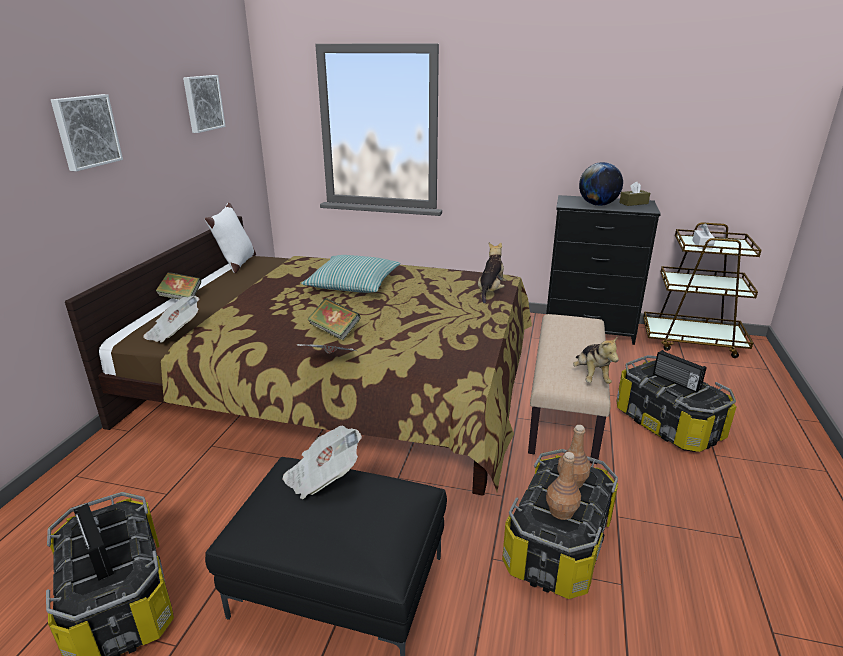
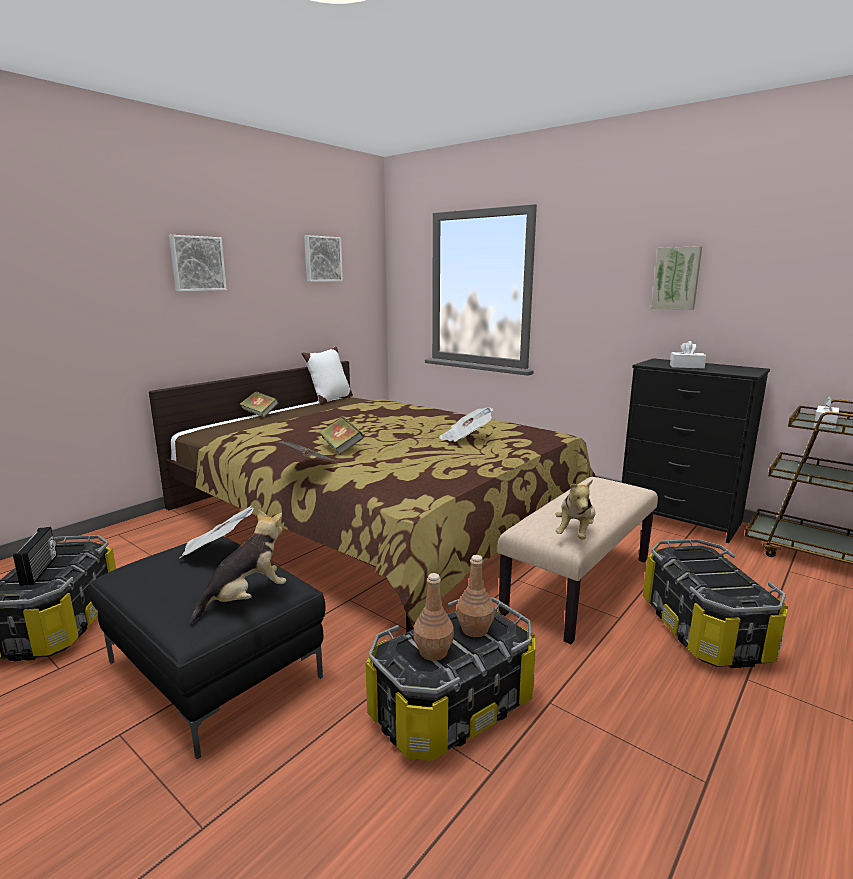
camera: 25 degrees right, 10 degrees down
(174, 333) = (225, 433): newspaper -> newspaper (465, 438)
(353, 284) = (402, 420): pillow -> none
(490, 291) = (528, 441): plush toy -> plush toy (246, 598)
(578, 123) = (676, 278): none -> picture
(598, 205) = (686, 366): globe -> white tissue box
(633, 203) = (736, 368): brown tissue box -> none
(676, 382) = (711, 571): radio -> none

